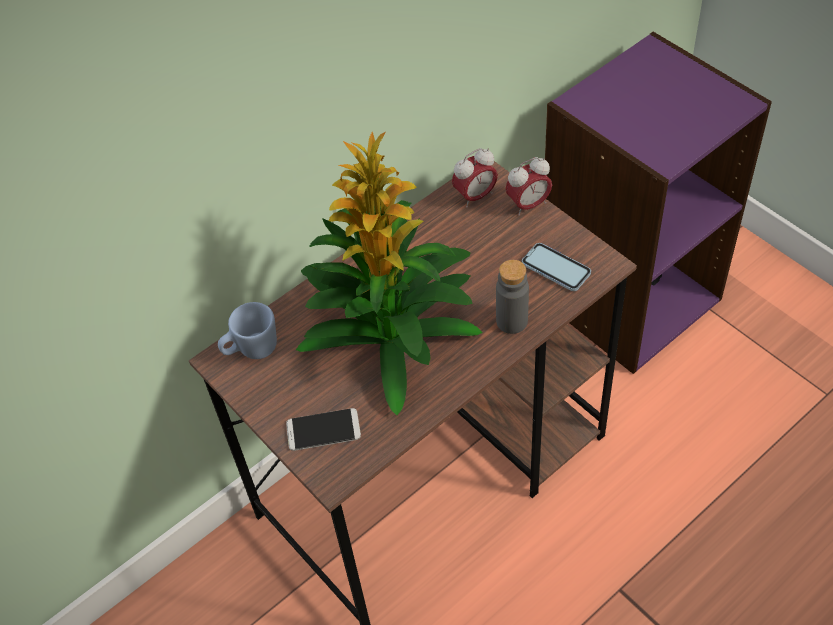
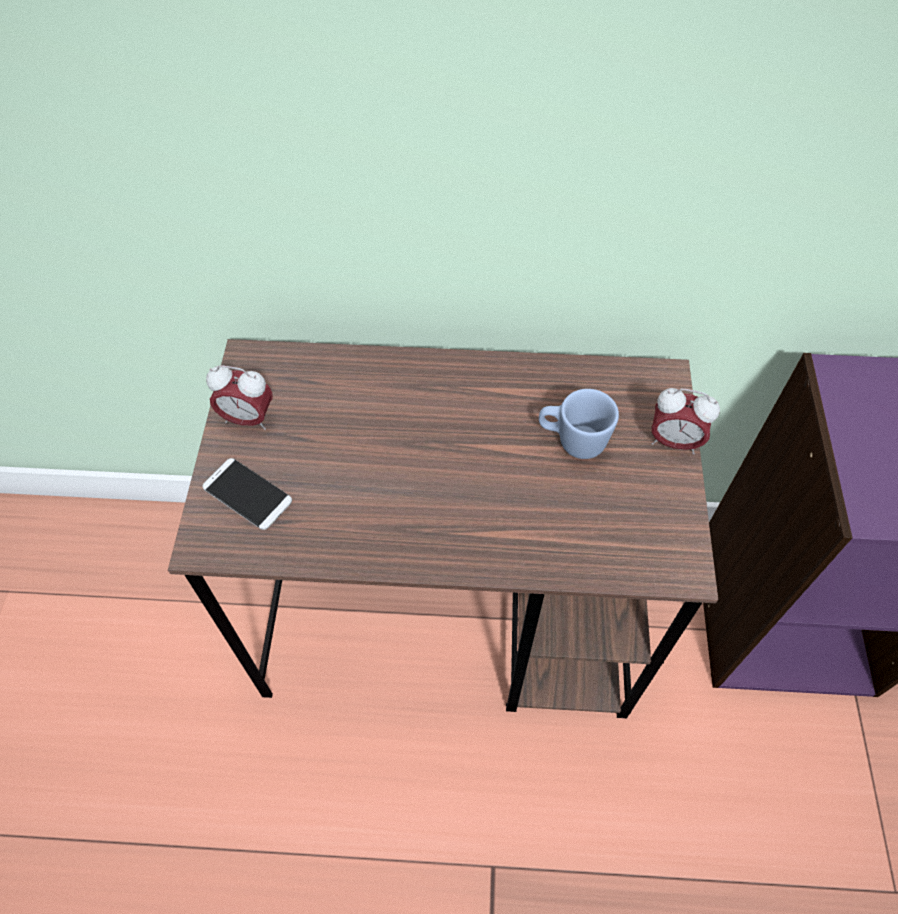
camera: 40 degrees right, 5 degrees up
(251, 350) = (280, 371): blue mug -> blue mug (572, 441)
(391, 334) = (403, 458): potted plant -> none
(475, 196) = (630, 391): alarm clock -> alarm clock (248, 418)
(512, 321) = (522, 543): grey bottle -> none
(556, 268) = (627, 529): phone -> none

